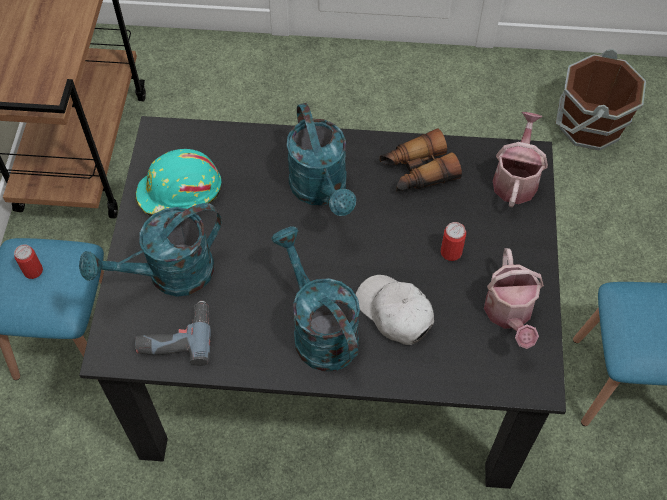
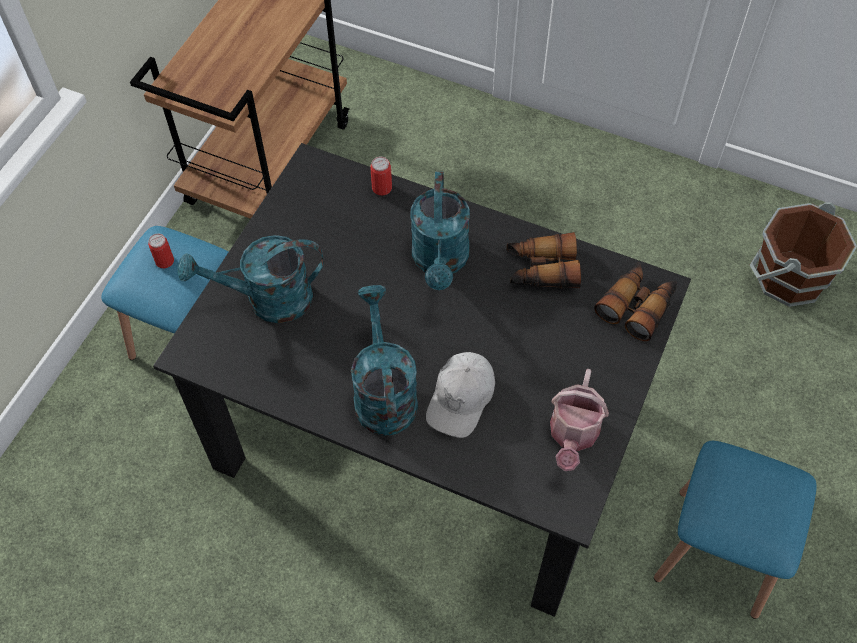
camera: 20 degrees right, 0 degrees up
(175, 336) = (250, 357): power drill -> none
(180, 194) = (307, 226): turquoise hard hat -> none
(394, 313) = (461, 399): white cap -> white cap turned 135 degrees counterclockwise
(451, 252) = (541, 357): can -> can (382, 188)
(516, 179) = (637, 305): watering can -> binoculars

